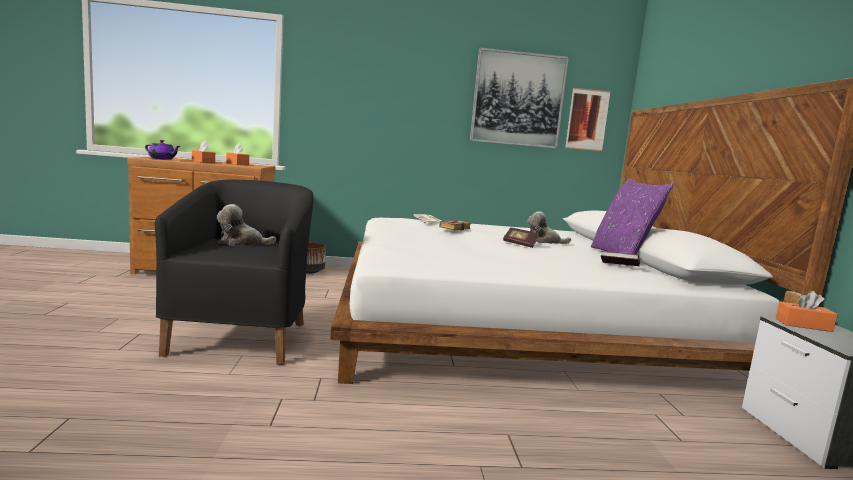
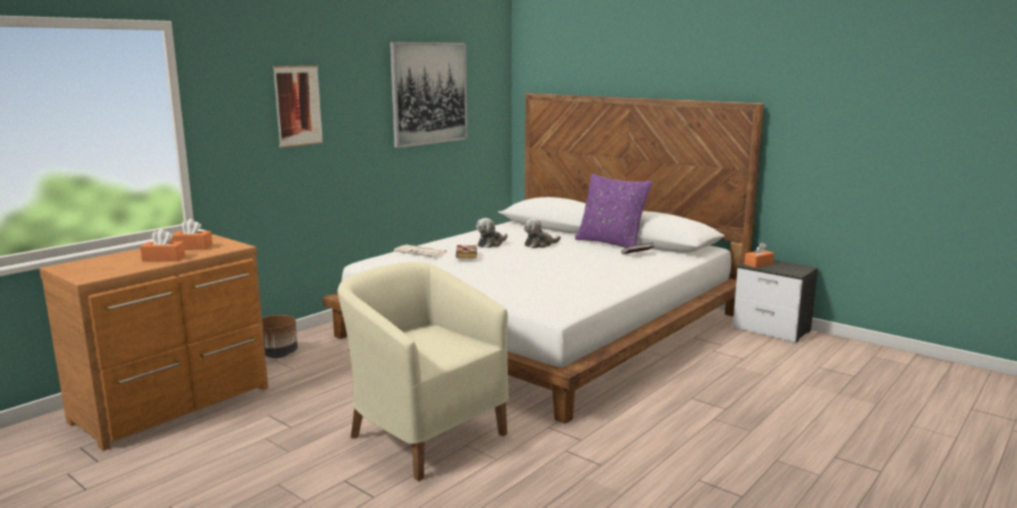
camera: 45 degrees left, 5 degrees up
(162, 159) = (109, 271): purple teapot -> none
(242, 243) = (416, 340): plush toy -> plush toy (491, 244)
(243, 337) = (424, 434): black armchair -> beige armchair
(520, 244) = (546, 255): book -> none
(587, 119) = (483, 104): picture -> picture (298, 106)

